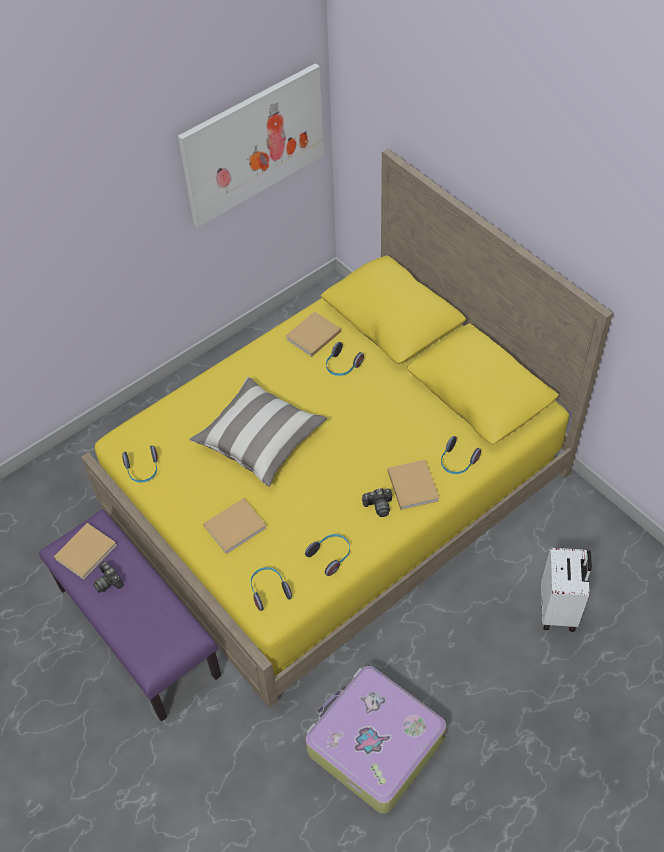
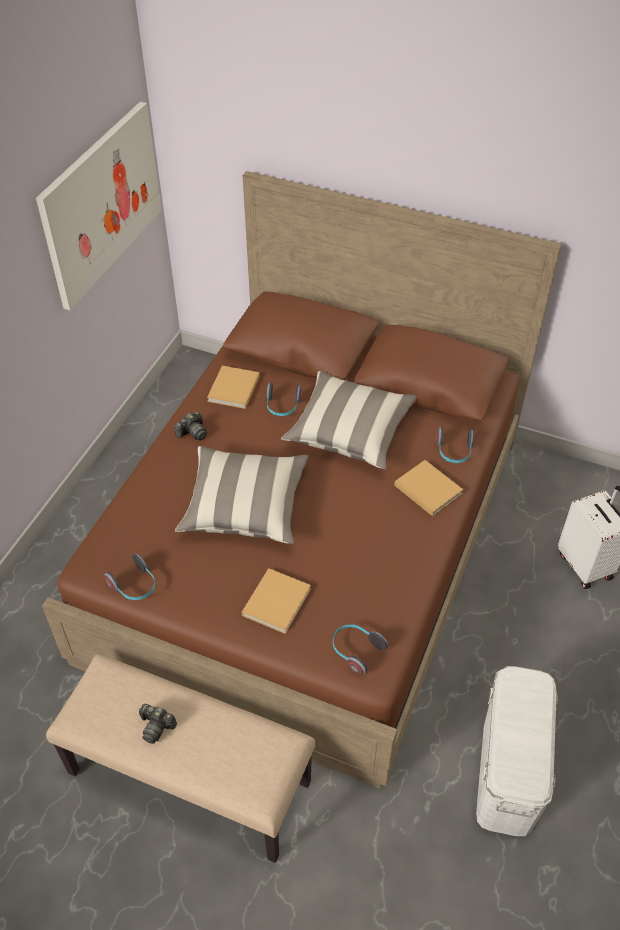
camera: 30 degrees left, 5 degrees down
(87, 551) = (109, 704): beige book -> none
(139, 631) = (190, 776): purple bench -> beige bench
(331, 556) = (395, 588): headphones -> none
(336, 490) = (311, 543): yellow bed -> brown bed
(373, 744) = (507, 773): suitcase -> white storage box
(378, 506) = (408, 521): camera -> camera (192, 433)
(382, 409) = (350, 431): none -> pillow

